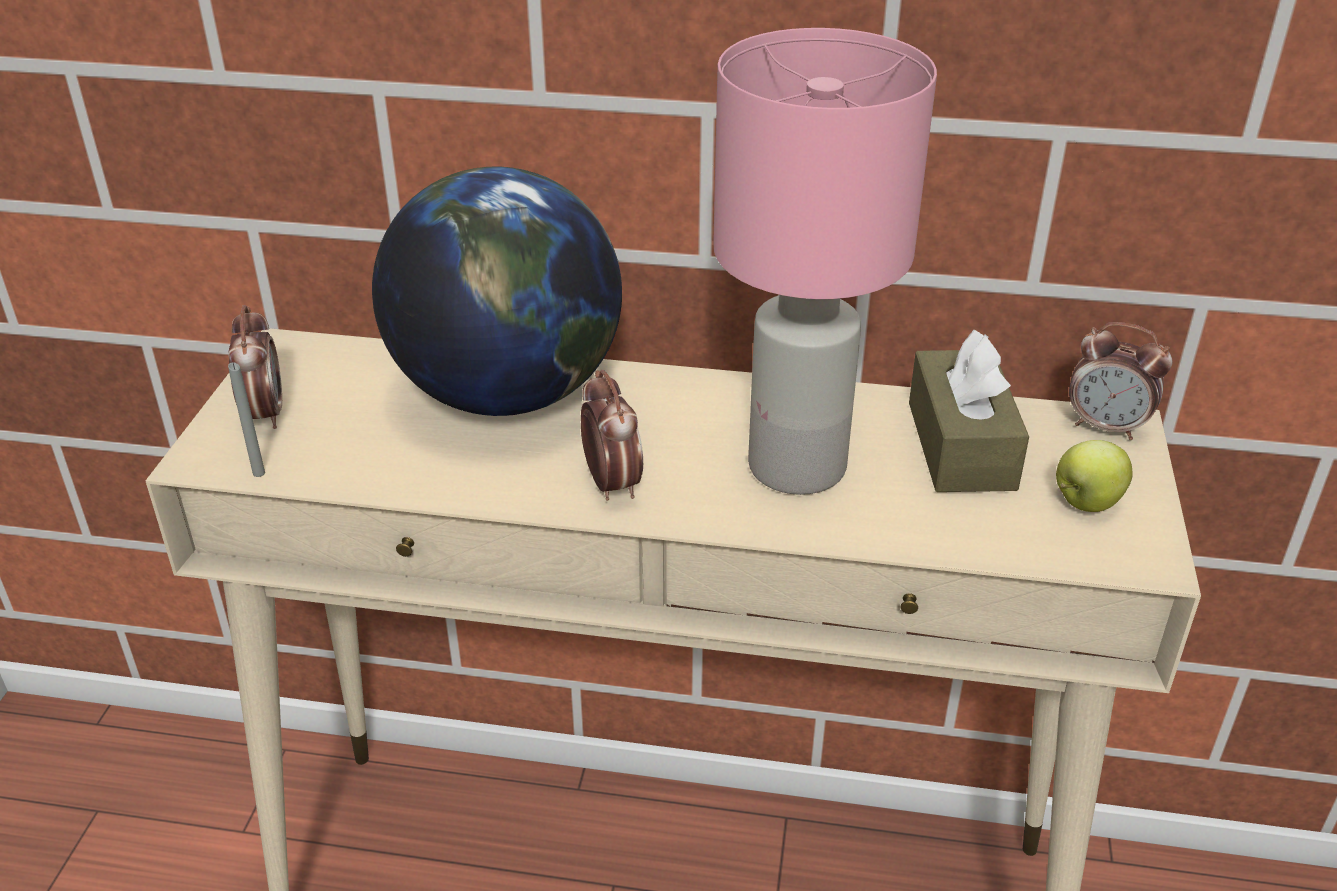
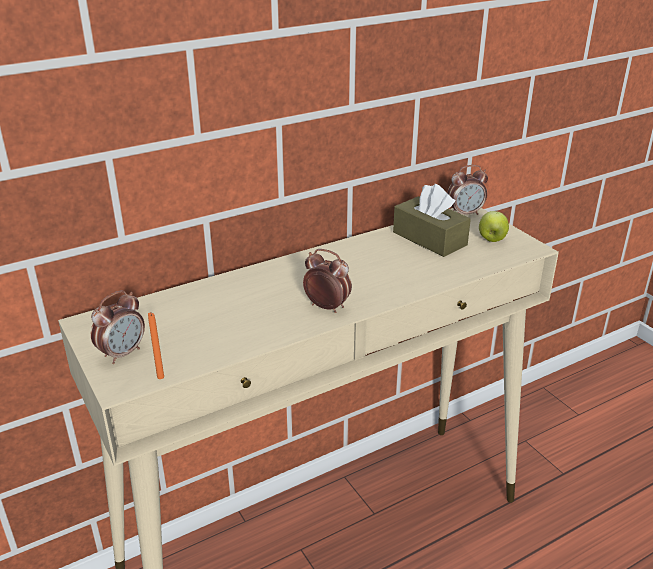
camera: 40 degrees left, 5 degrees down
(259, 473) = (160, 377): grey candle -> orange candle
(264, 414) = (122, 353): alarm clock -> alarm clock turned 90 degrees clockwise
(508, 392) = (230, 294): globe -> none
(796, 468) = (386, 270): pink table lamp -> none

